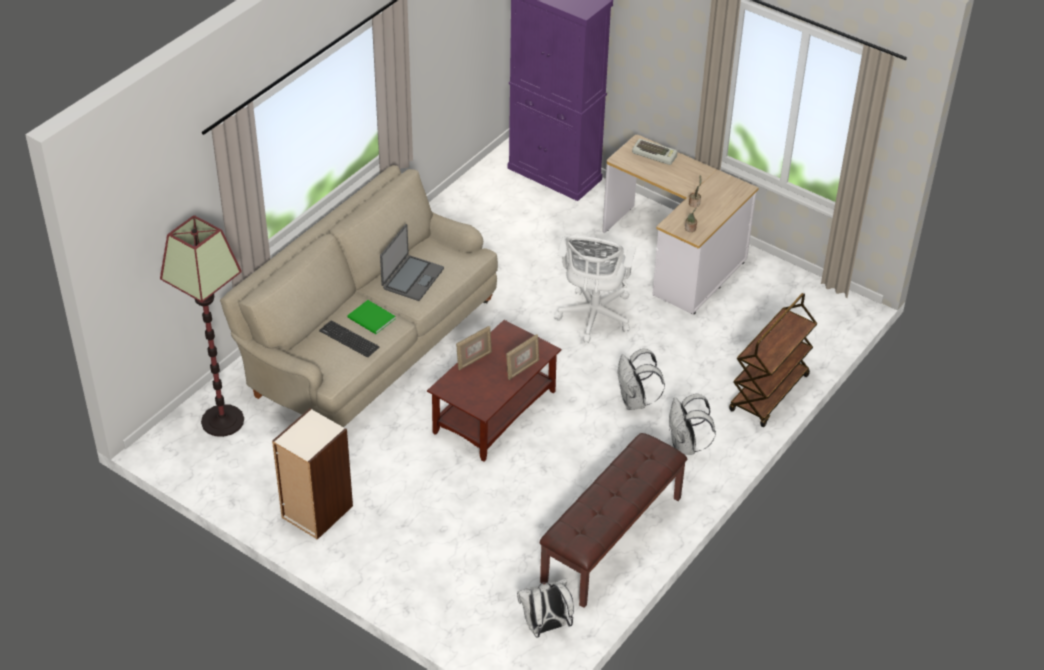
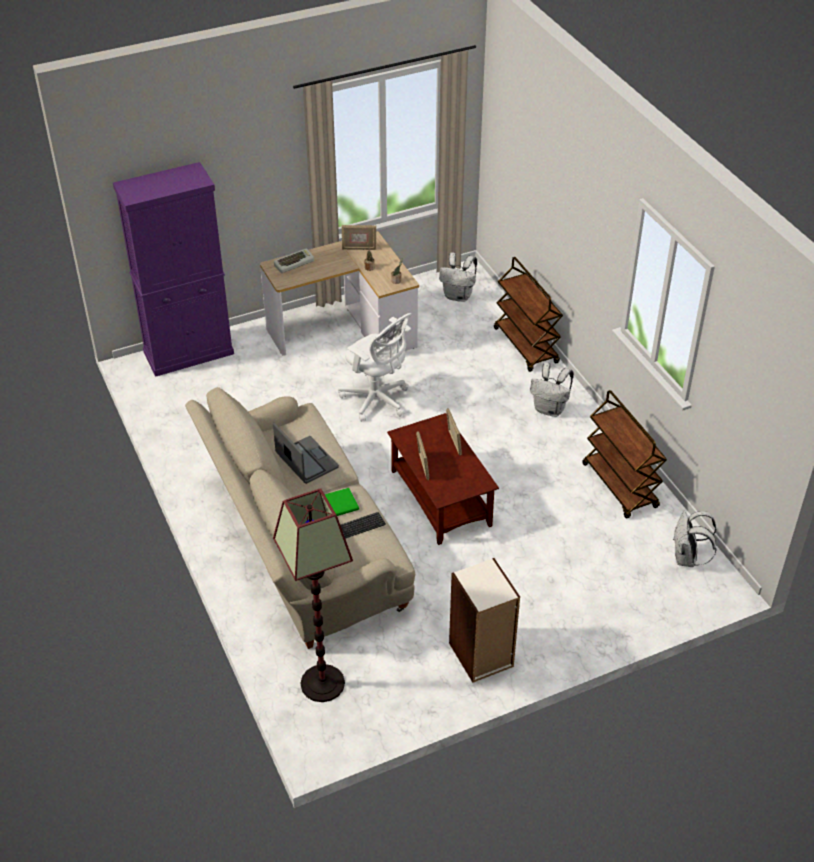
camera: 60 degrees left, 0 degrees up
(612, 540) = (620, 486): brown bench -> brown cart
(635, 401) = (485, 416): white backpack -> white backpack (458, 296)
(717, 186) = (359, 248): none -> picture frame

